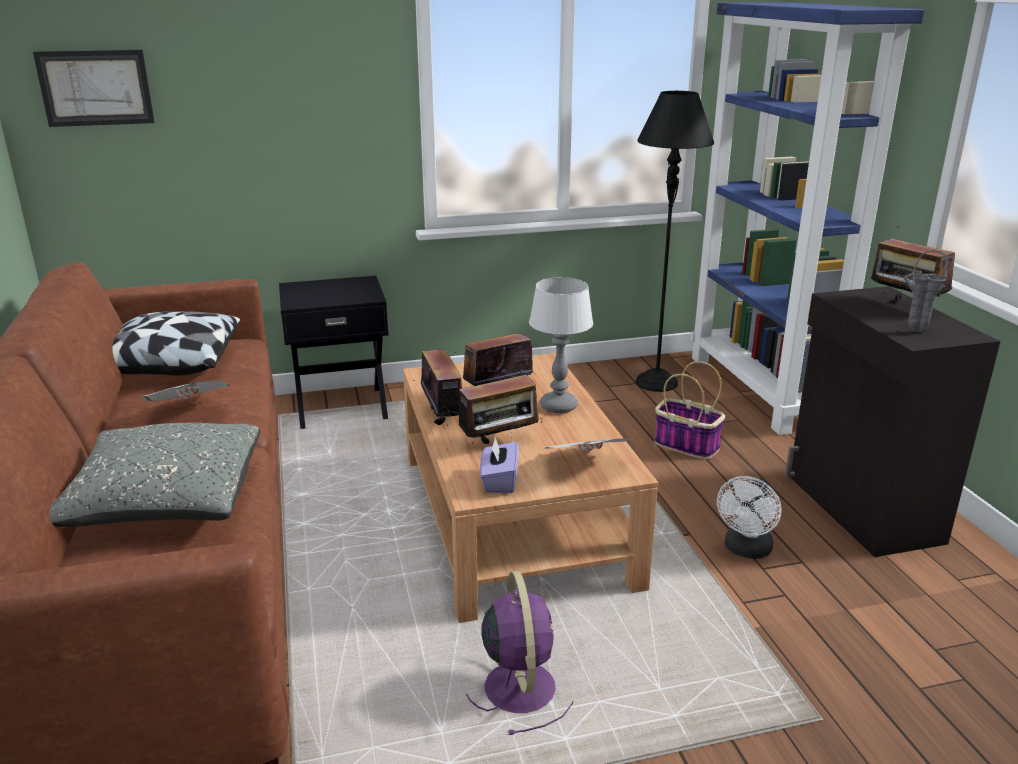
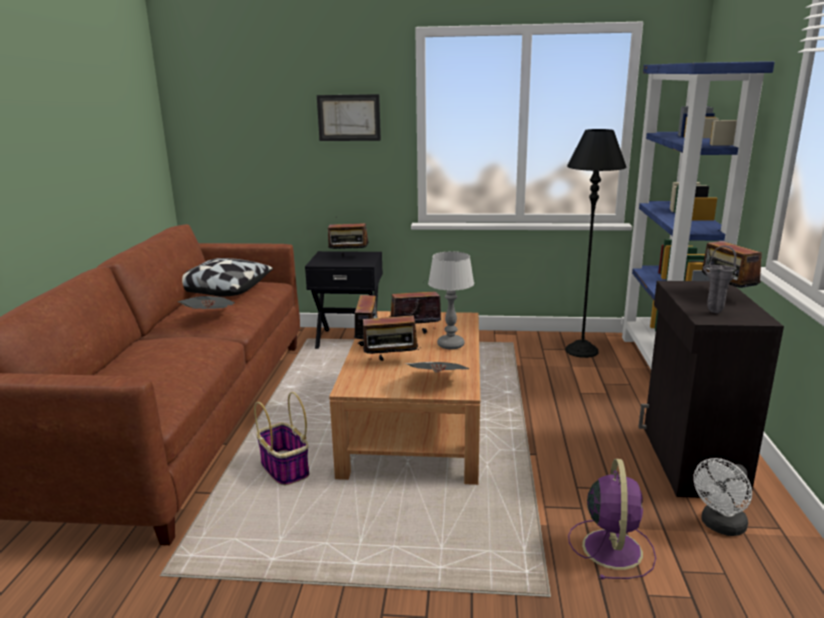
camera: 20 degrees right, 5 degrees down
(96, 88) = (217, 121): picture -> picture (349, 117)
(166, 501) = (157, 361): grey pillow -> none
(335, 288) = (349, 257): none -> radio
(499, 481) = (371, 383): purple tissue box -> none
(519, 685) = (348, 524): purple fan -> purple fan (611, 547)
(685, 445) = (574, 395): basket -> basket (284, 468)
(746, 550) = (571, 473): white fan -> white fan (720, 526)

